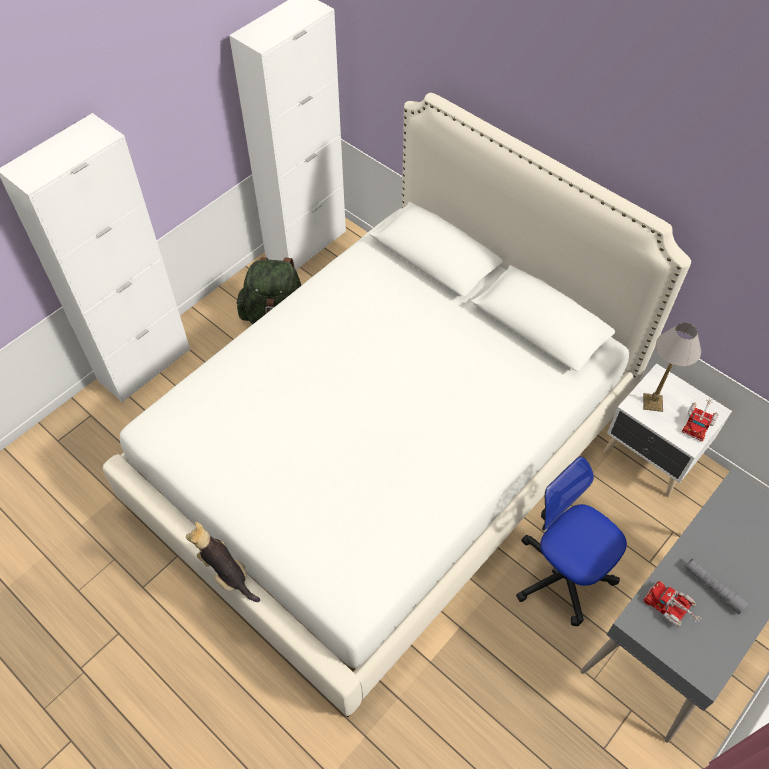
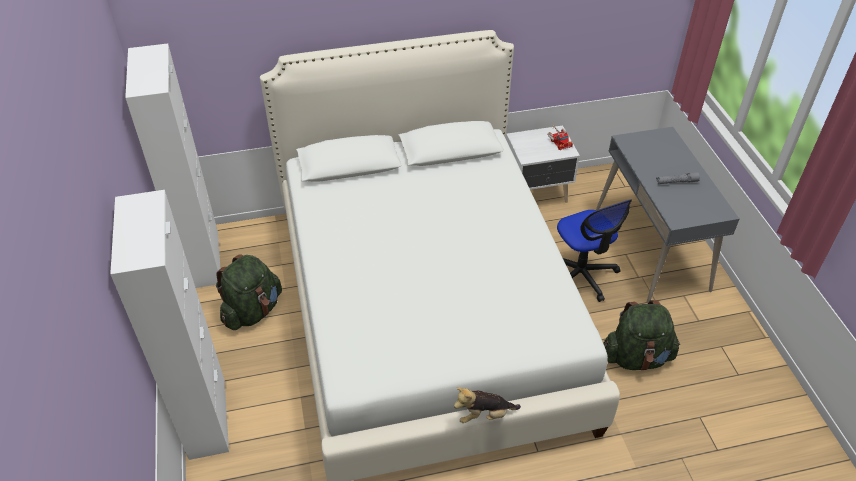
camera: 55 degrees left, 10 degrees down
(487, 700) = (636, 357): none -> green backpack
(563, 574) = (581, 275): office chair -> office chair turned 105 degrees counterclockwise
(652, 403) = (531, 150): table lamp -> none
(671, 608) = (677, 203): toy truck -> none

